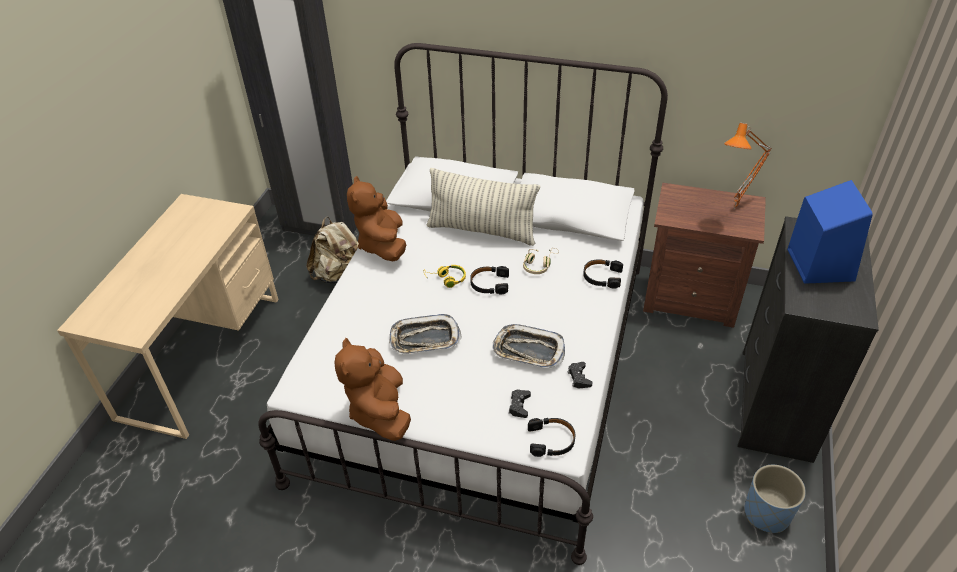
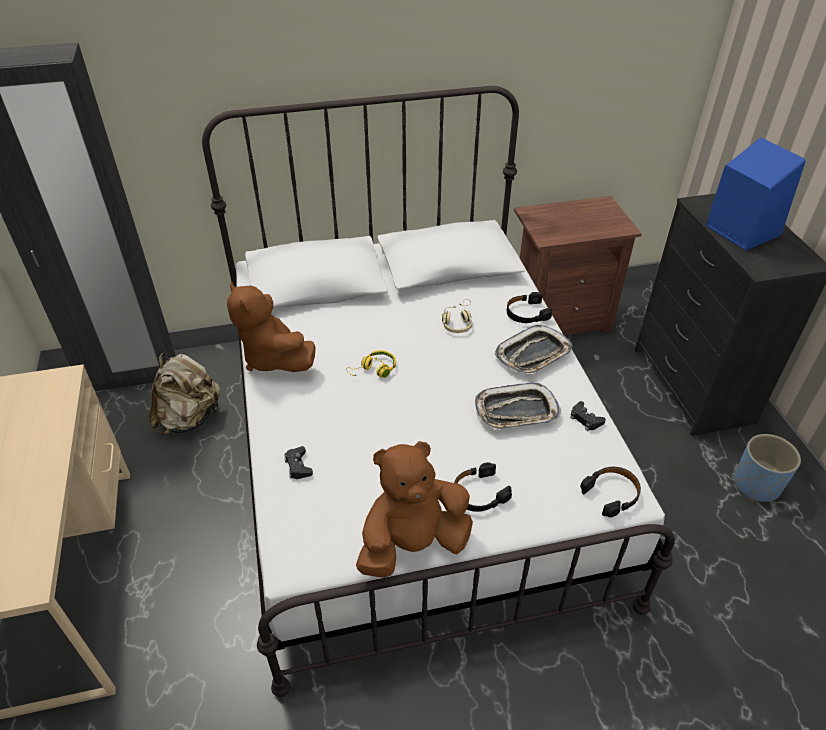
camera: 30 degrees left, 0 degrees up
(379, 411) = (413, 544): brown plush toy -> brown plush toy turned 105 degrees clockwise
(424, 339) = (400, 442): tray -> tray (533, 355)
(482, 230) = (372, 307): pillow -> none
(489, 284) = (423, 359): black headphones -> black headphones (479, 493)
(519, 406) = (553, 472): black game controller -> black game controller (298, 466)
(736, 209) = (597, 213): orange table lamp -> none

